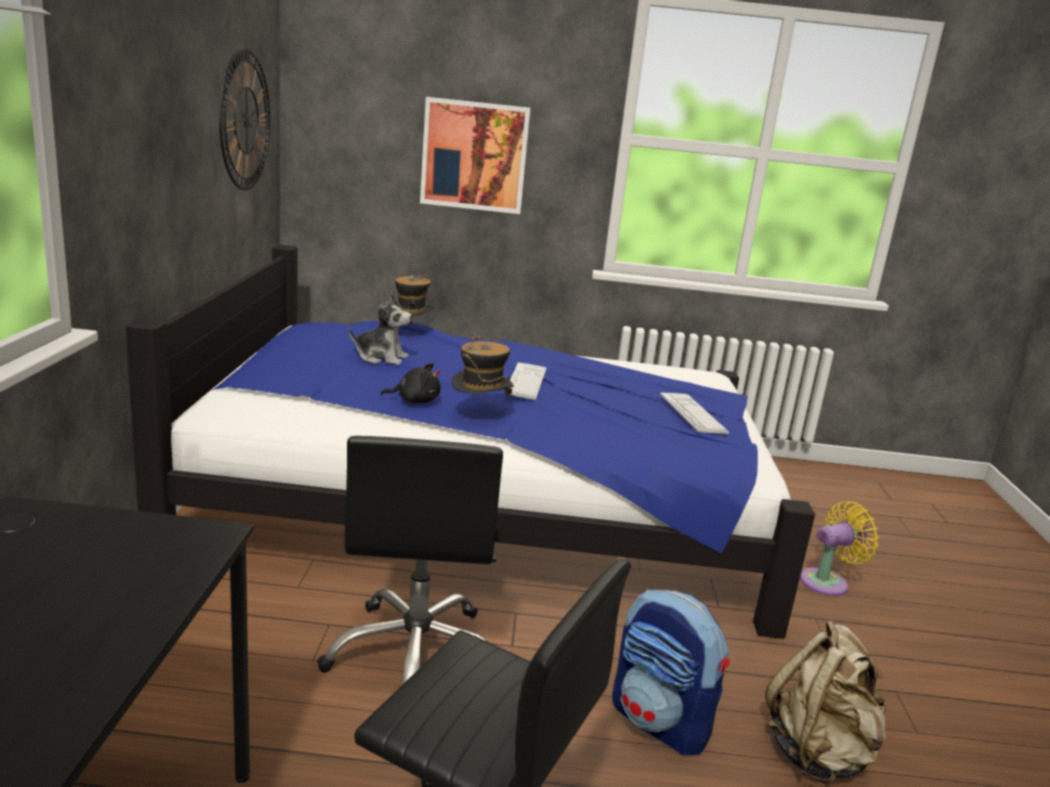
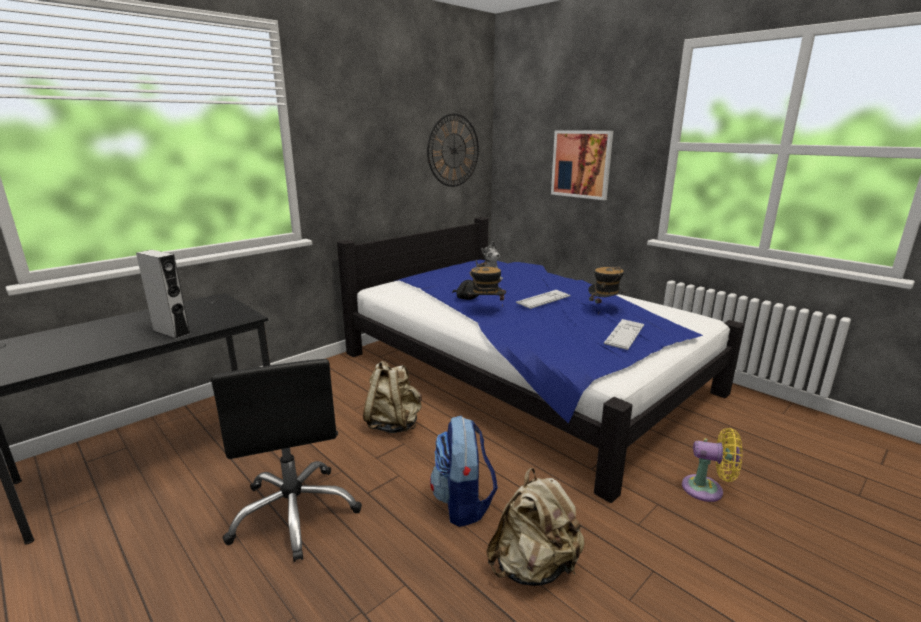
camera: 45 degrees right, 0 degrees up
(106, 625) = (171, 332): none -> grey speaker
(410, 333) = (528, 269): hat -> hat (605, 309)
(416, 656) = (394, 424): black office chair -> beige backpack

